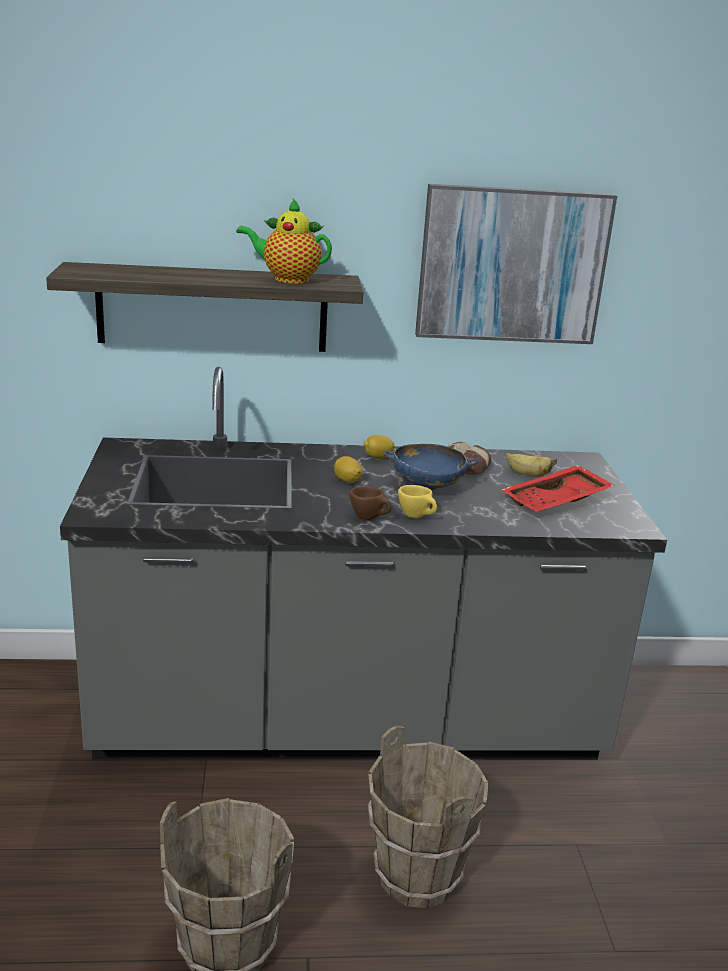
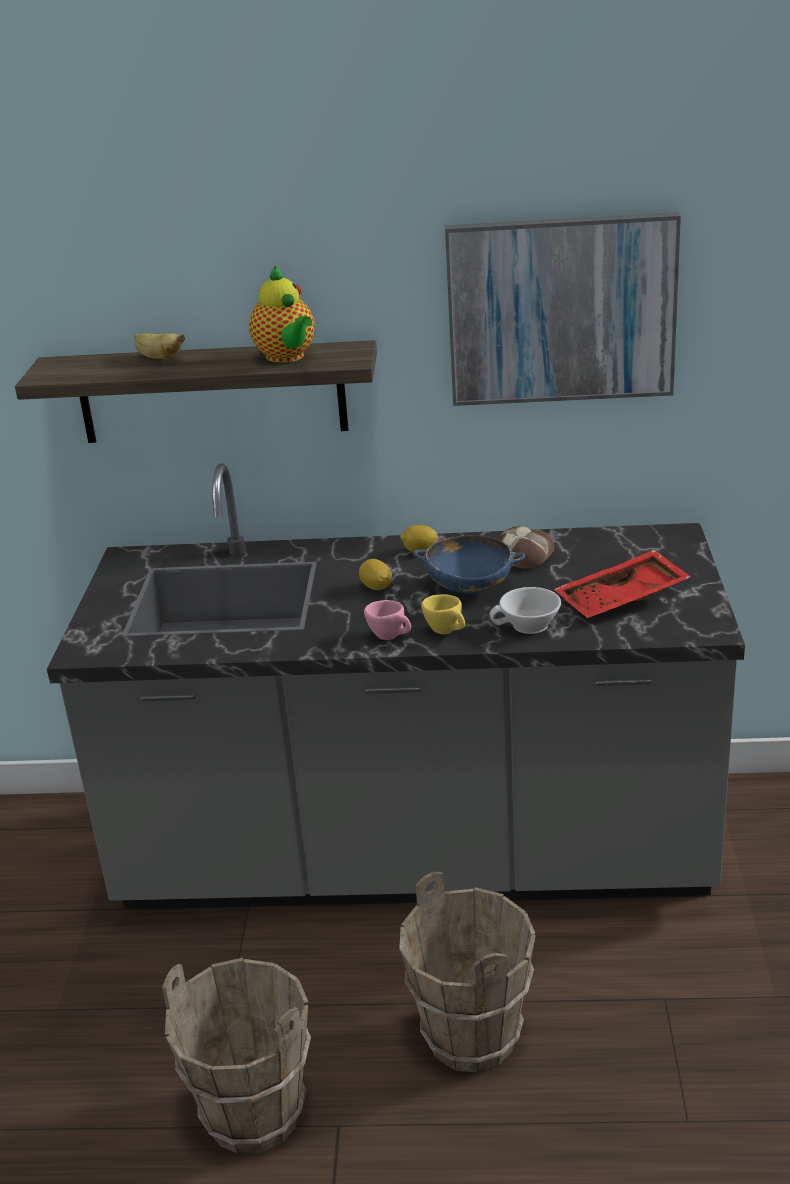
camera: 10 degrees right, 5 degrees up
(287, 279) = (287, 357): teapot -> teapot turned 135 degrees counterclockwise
(370, 518) = (391, 637): brown cup -> pink cup
(485, 516) = (528, 626): none -> white cup
(527, 474) = (597, 562): banana -> banana (158, 358)

